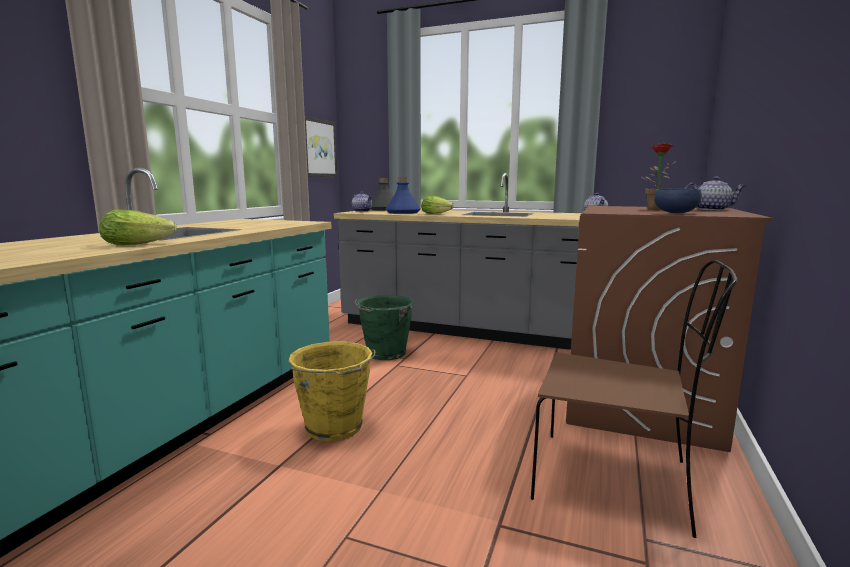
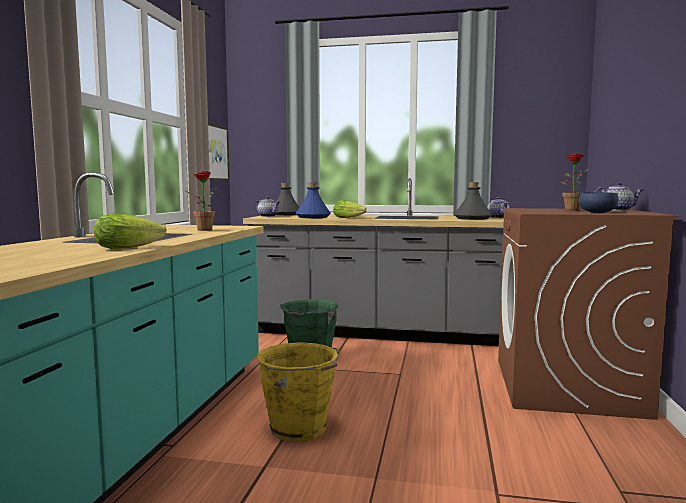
camera: 10 degrees left, 5 degrees down
(260, 225) = (201, 230): none -> potted plant
(564, 216) = (472, 218): none -> grey bottle
(616, 481) = (577, 450): brown chair -> none

